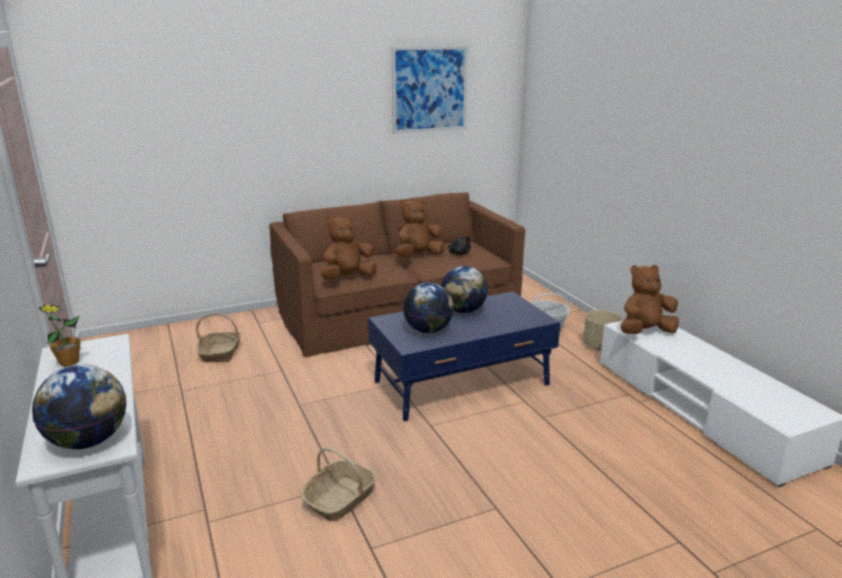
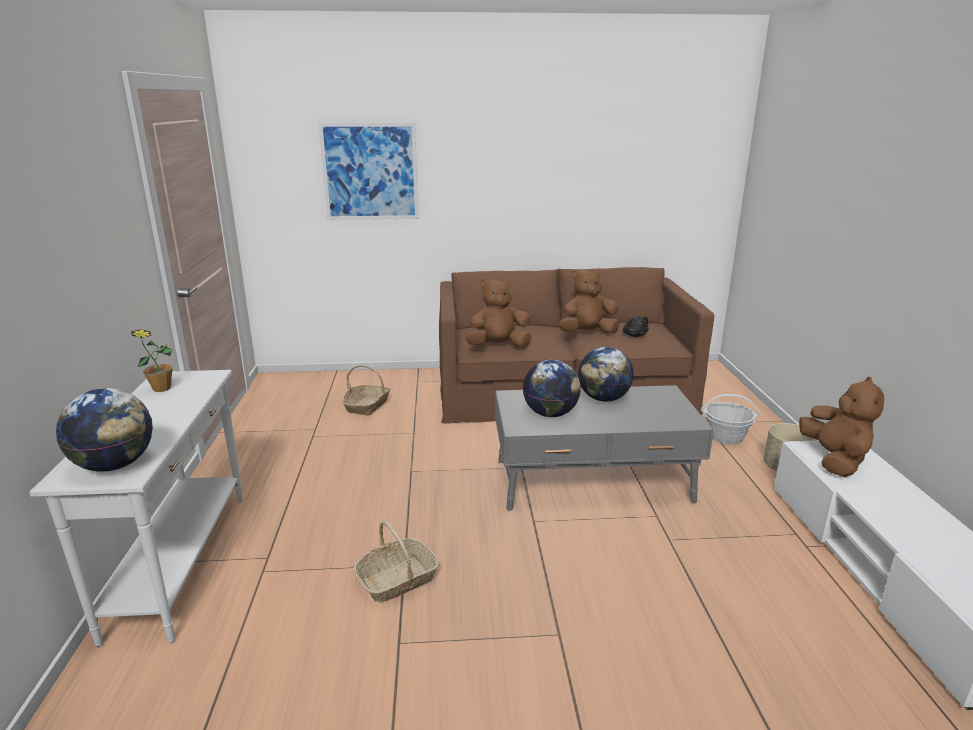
camera: 20 degrees right, 0 degrees up
(430, 89) = (630, 149): picture -> picture (370, 172)
(462, 383) = (593, 481): blue coffee table -> grey coffee table
(645, 332) = (834, 460): brown plush toy -> brown plush toy turned 90 degrees clockwise

